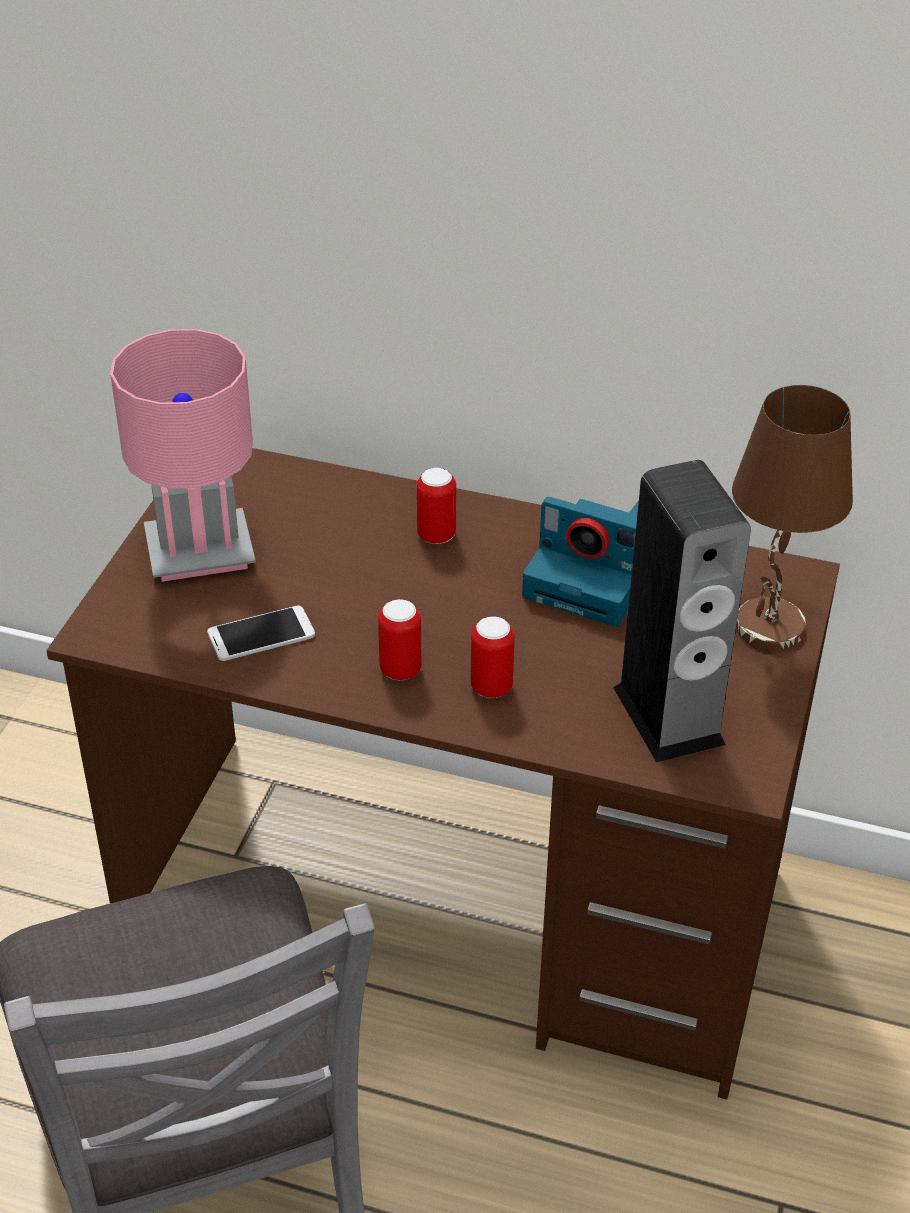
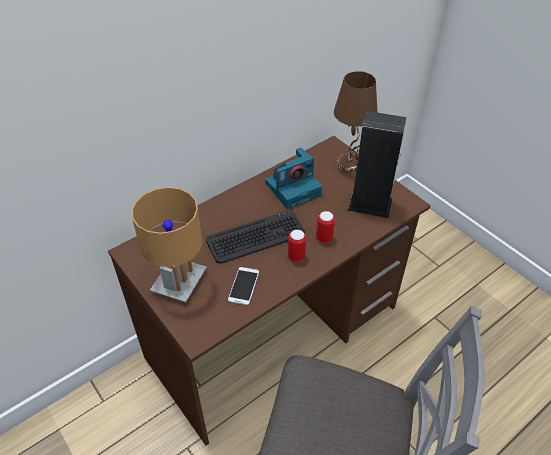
camera: 55 degrees left, 5 degrees up
(200, 553) = (180, 282): pink table lamp -> brown table lamp
(399, 592) = (256, 237): none -> keyboard
(436, 535) = (235, 213): can -> none

